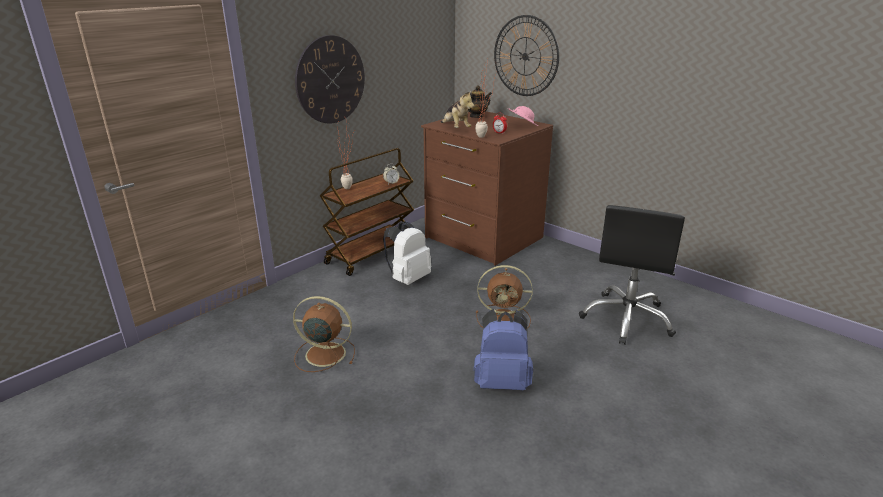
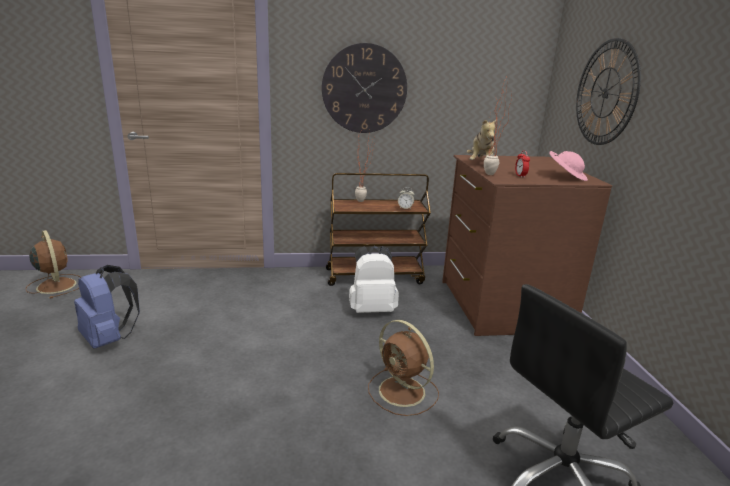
camera: 40 degrees right, 5 degrees down
(323, 354) = (214, 335): brown fan -> brown fan (56, 285)
(476, 116) = (531, 160): teapot -> none
(502, 382) = (301, 452): blue backpack -> blue backpack (109, 339)

